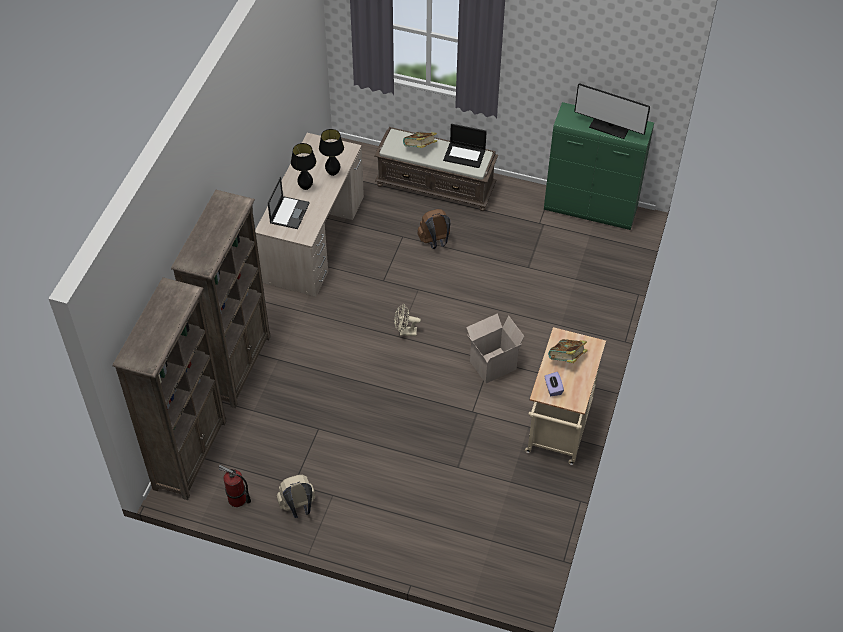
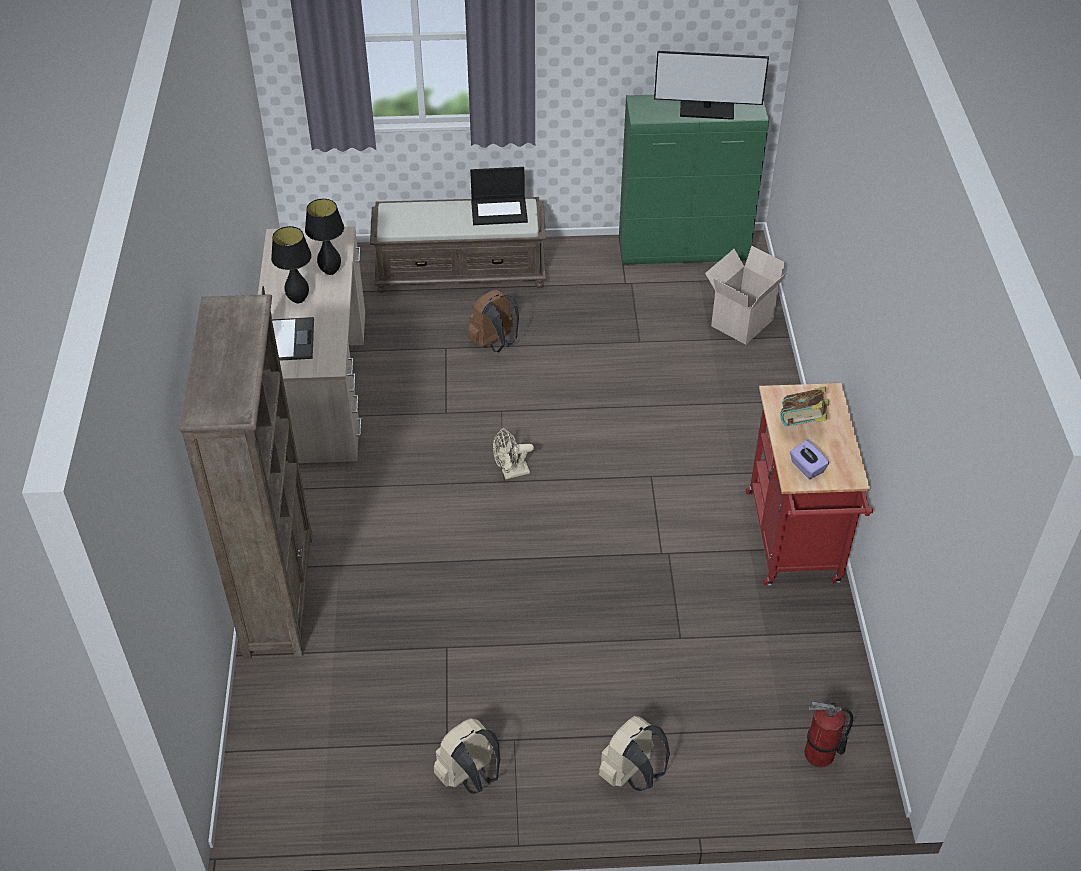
camera: 20 degrees left, 5 degrees down
(190, 454) = (260, 749): brown bookcase -> none
(237, 499) = (367, 796): fire extinguisher -> fire extinguisher (819, 754)
(389, 537) = (631, 774): none -> beige backpack
(419, 148) = (432, 218): book -> none
(492, 364) = (656, 480): cardboard box -> cardboard box (741, 321)
(558, 431) = (794, 544): beige cart -> red cart

